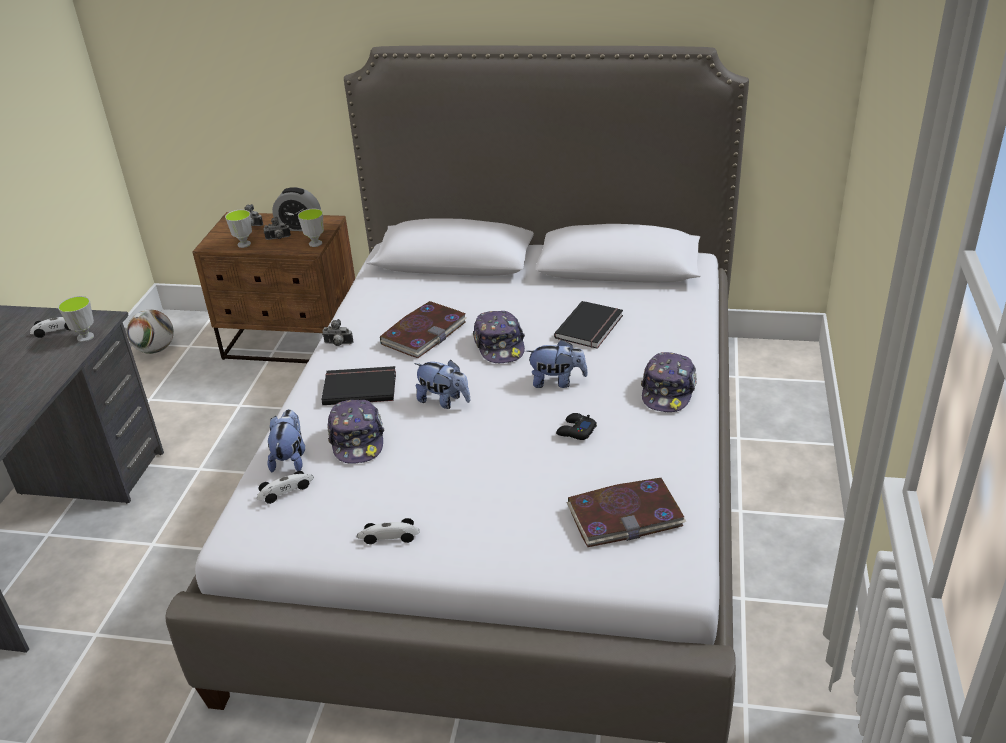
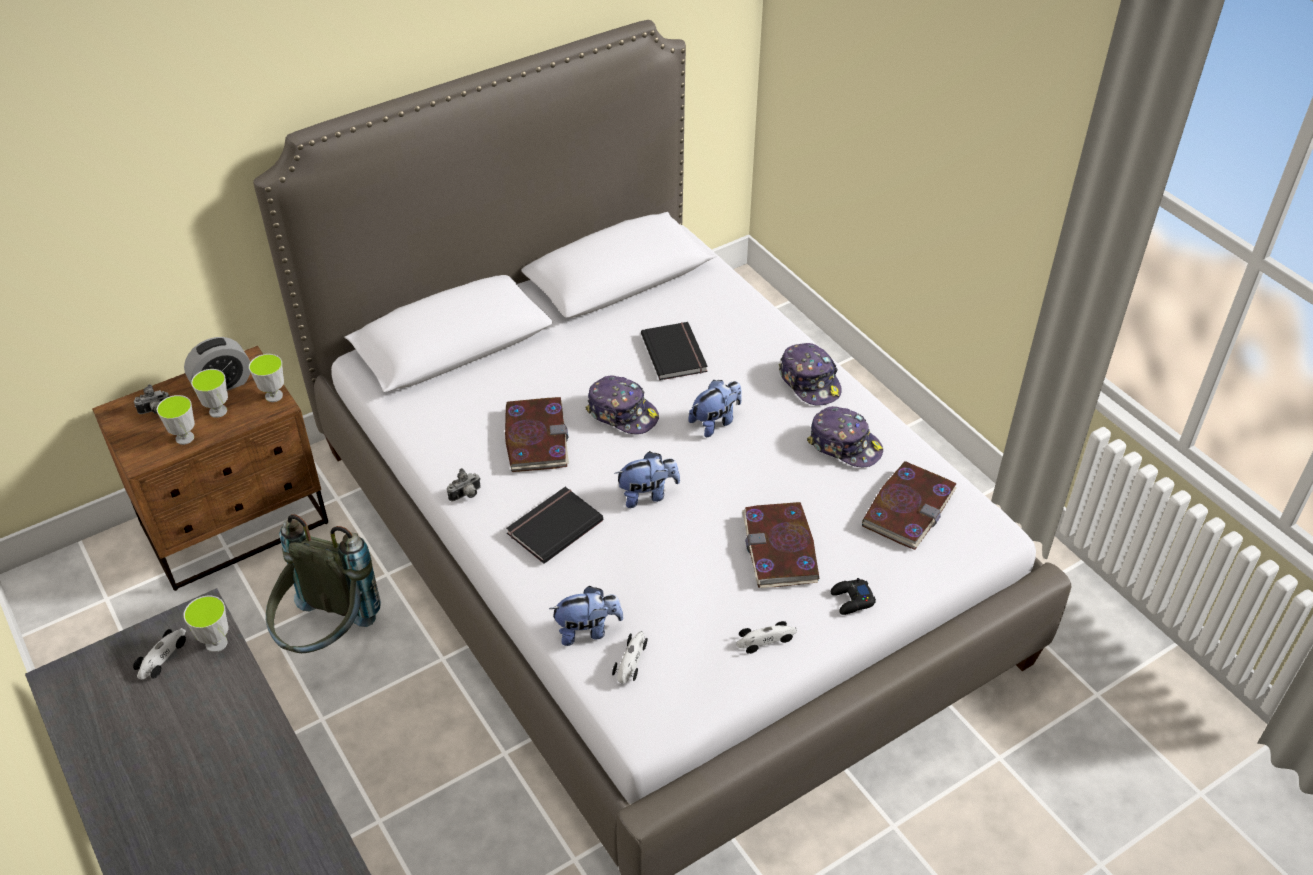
camera: 45 degrees left, 10 degrees up
(155, 350) = (66, 627): football -> none
(258, 427) = (327, 637): none -> grey backpack
(278, 239) = (218, 411): camera -> cup
(290, 458) = (587, 630): plush toy -> plush toy turned 120 degrees clockwise
(357, 440) = (627, 576): cap -> cap (844, 445)
(388, 536) = (766, 640): toy car -> toy car turned 150 degrees counterclockwise
(485, 485) = (780, 548): none -> book
(576, 431) = (786, 459): black game controller -> black game controller (852, 600)

